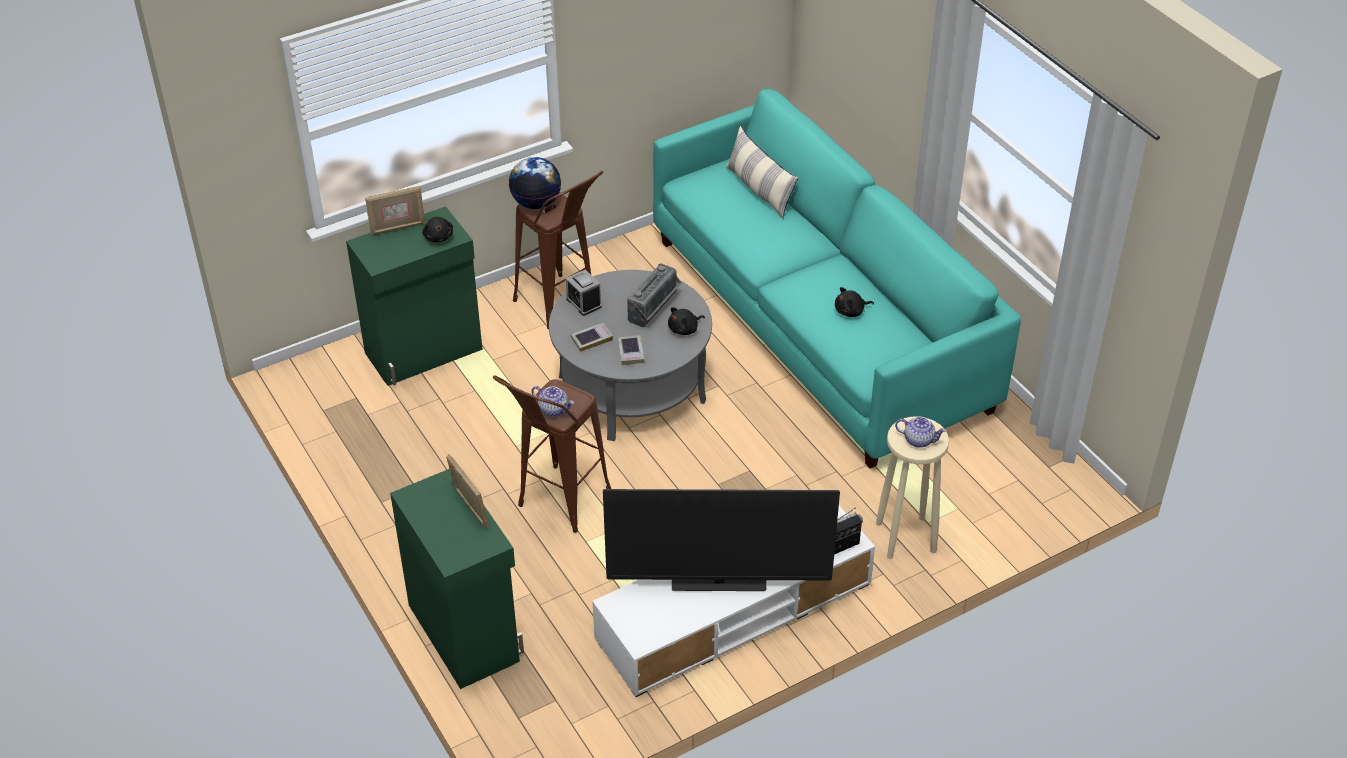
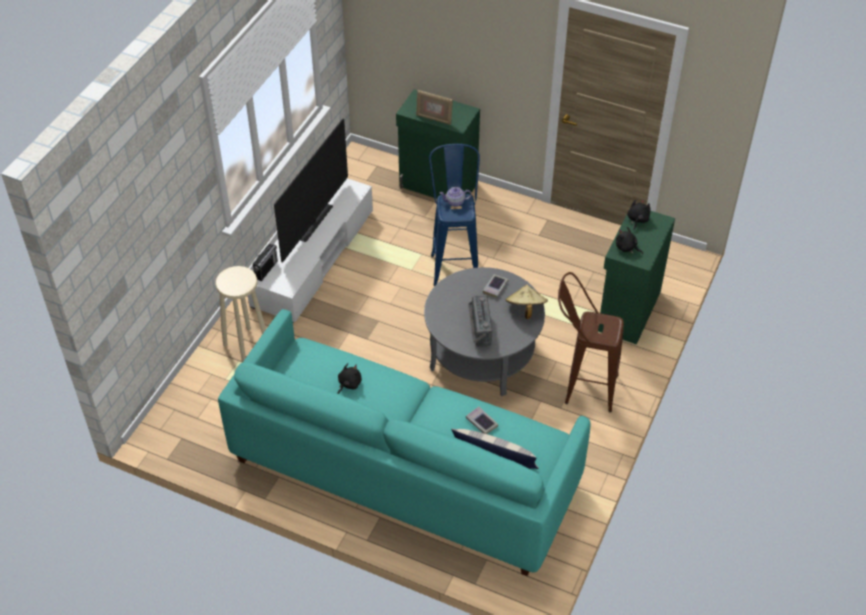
camera: 145 degrees right, 5 degrees up
(397, 228) = (657, 241): picture frame -> none
(536, 203) = (612, 327): globe -> none
(557, 508) = (454, 262): brown stool -> blue stool
(583, 303) = (525, 309): alarm clock -> beige hat
(631, 352) = (464, 291): book -> book (481, 422)
(685, 329) = (446, 323): black plush toy -> black plush toy (637, 219)
(718, 584) = (314, 222): television -> television turned 150 degrees clockwise
(919, 440) = (234, 279): teapot -> none

